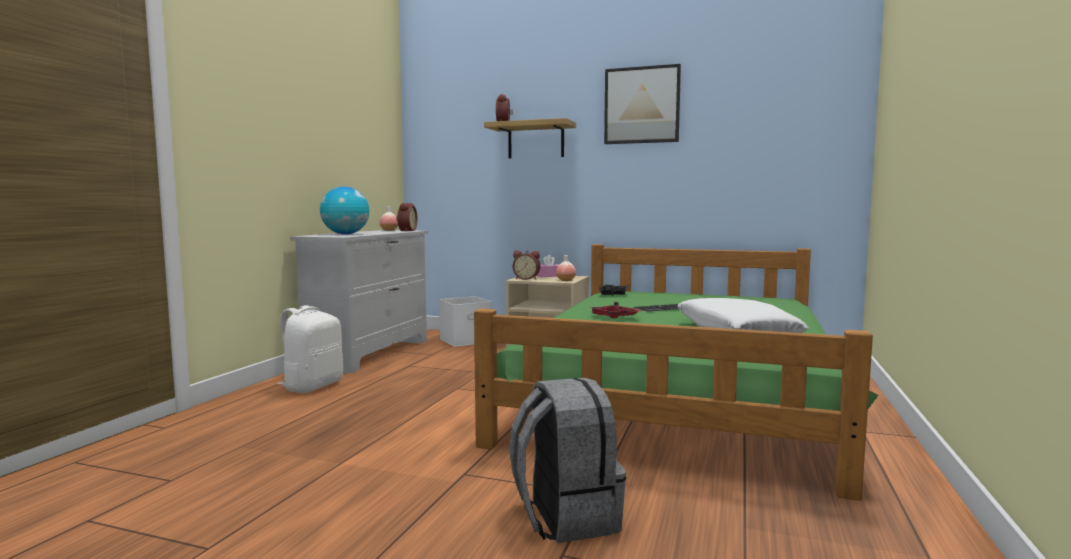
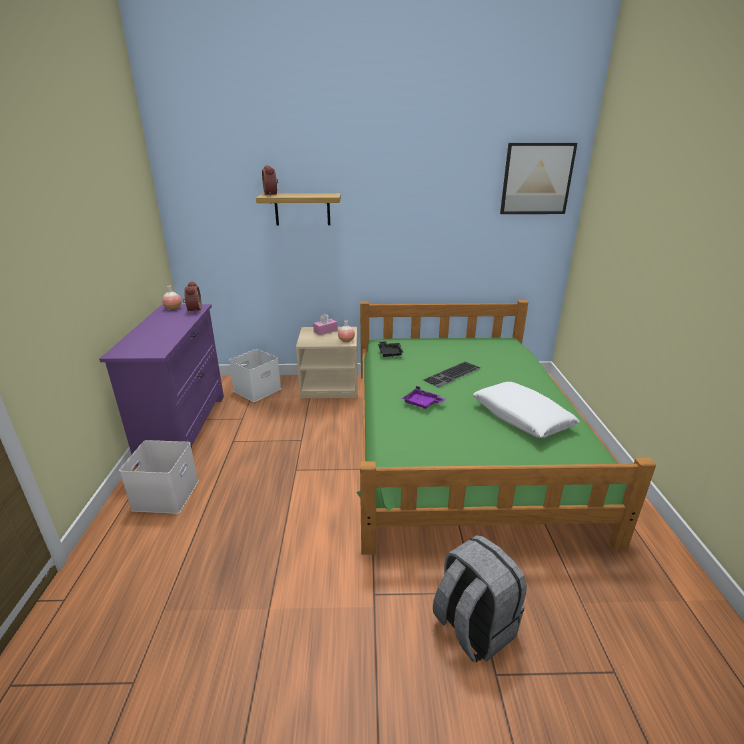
camera: 20 degrees left, 20 degrees up
(312, 386) = (165, 494): white backpack -> white storage box
(346, 234) = (149, 338): globe -> none
(370, 353) = (184, 426): white dresser -> purple dresser
(527, 278) = (311, 340): alarm clock -> none
(614, 317) = (422, 403): red tray -> purple tray
(641, 105) = (401, 180): picture -> picture (536, 179)

